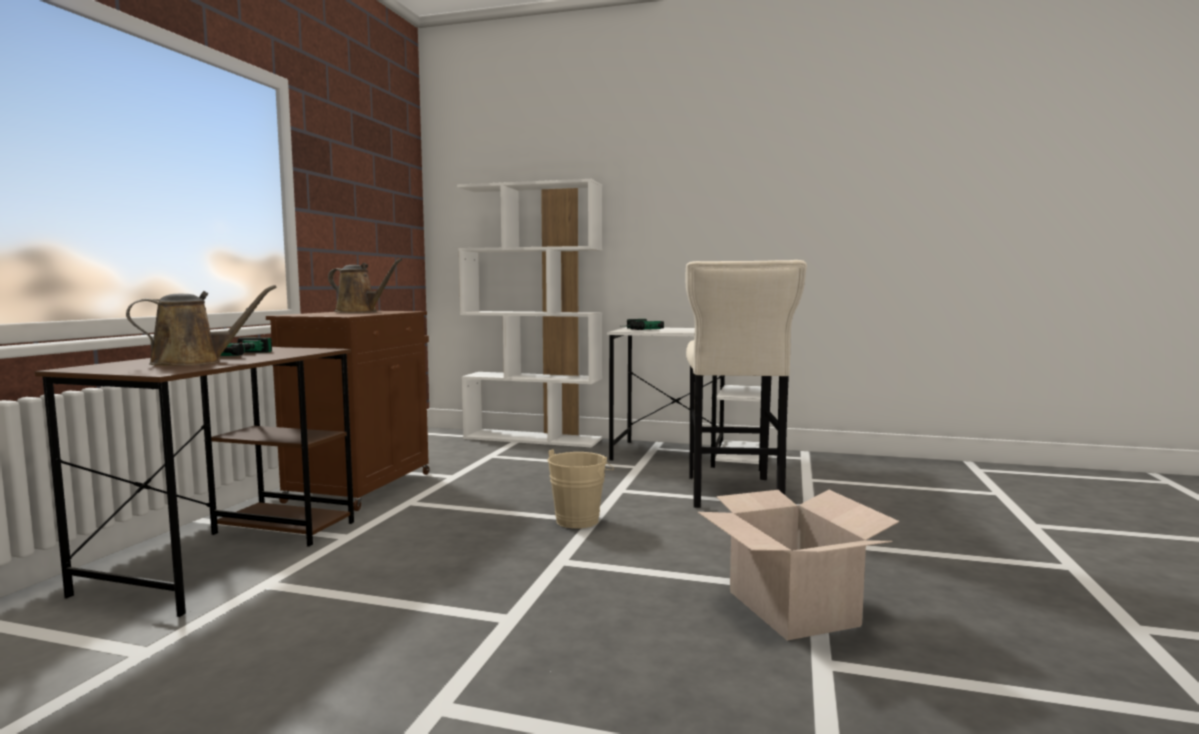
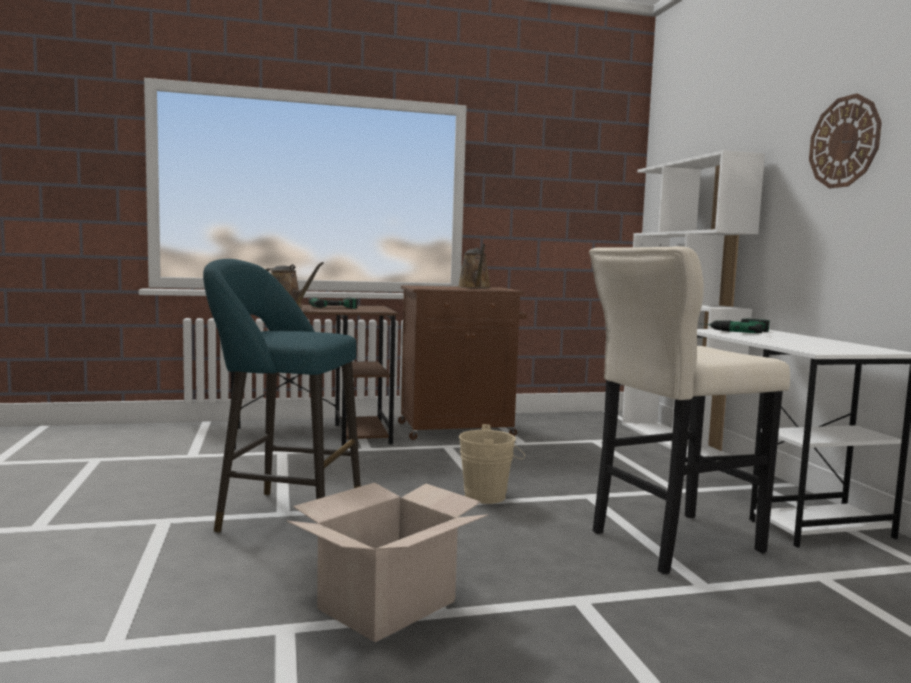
camera: 60 degrees right, 0 degrees up
(517, 619) = (283, 515): none -> turquoise stool
(683, 184) = (844, 142): none -> wall clock

